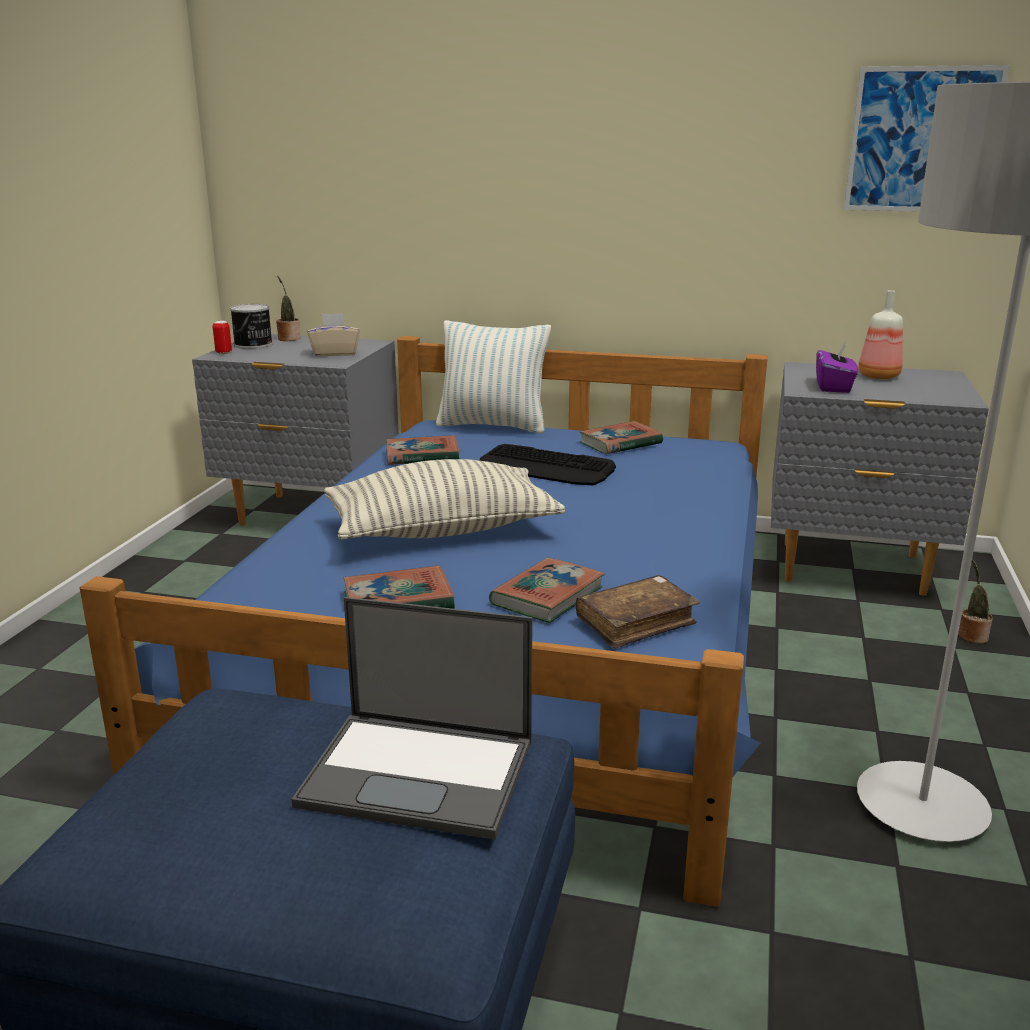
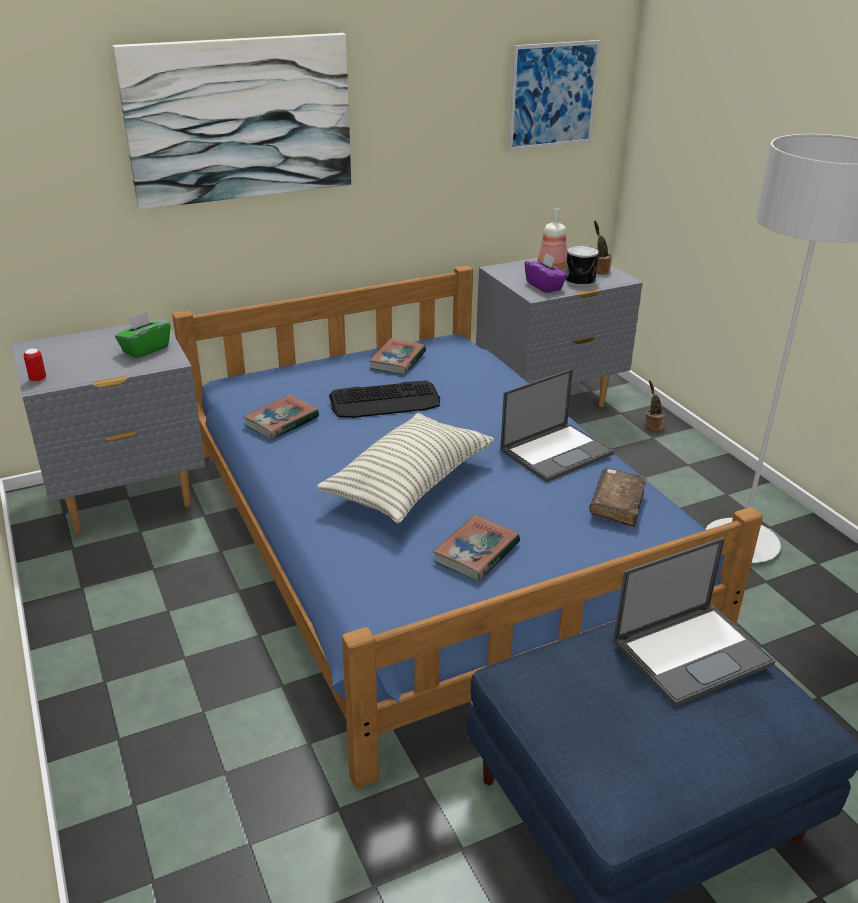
camera: 40 degrees left, 10 degrees up
(253, 345) = (45, 360): can -> can (580, 280)
(288, 338) = (62, 342): potted plant -> potted plant (599, 271)
(335, 353) = (145, 349): beige tissue box -> green tissue box
(493, 426) = (277, 371): pillow -> none
(495, 134) = (240, 119): none -> picture
(547, 596) = (548, 508): book -> none
(655, 556) = (557, 451): none -> laptop

